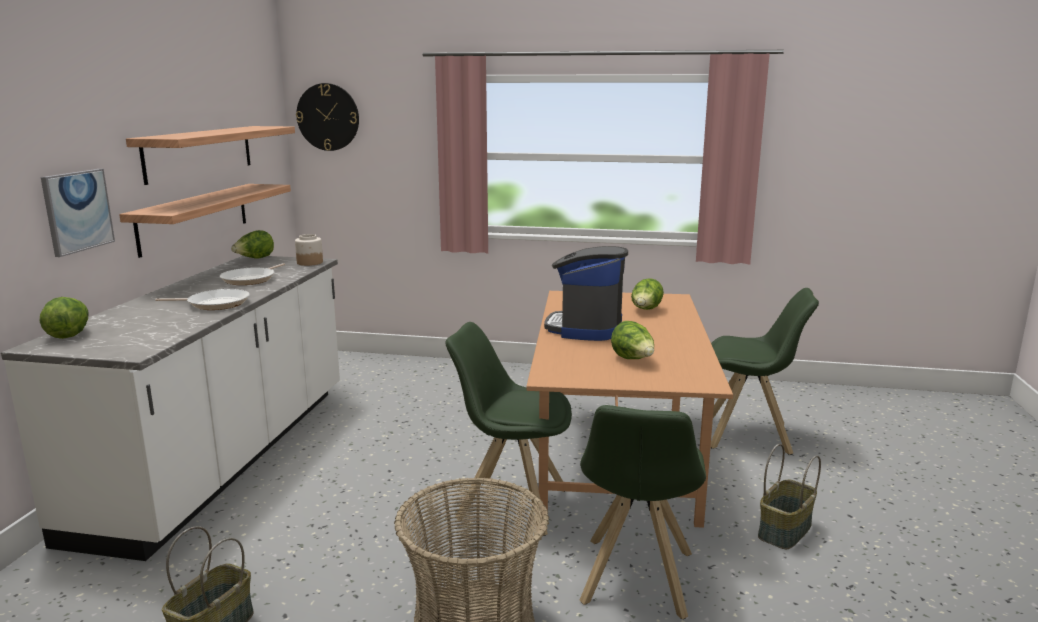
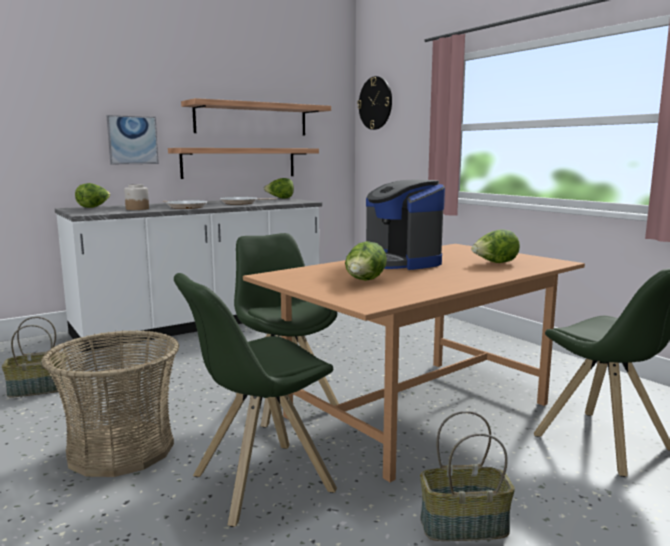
camera: 45 degrees right, 5 degrees down
(309, 262) = (299, 201): jar -> jar (137, 209)
(585, 328) = (400, 262): coffee machine -> coffee machine turned 90 degrees counterclockwise

